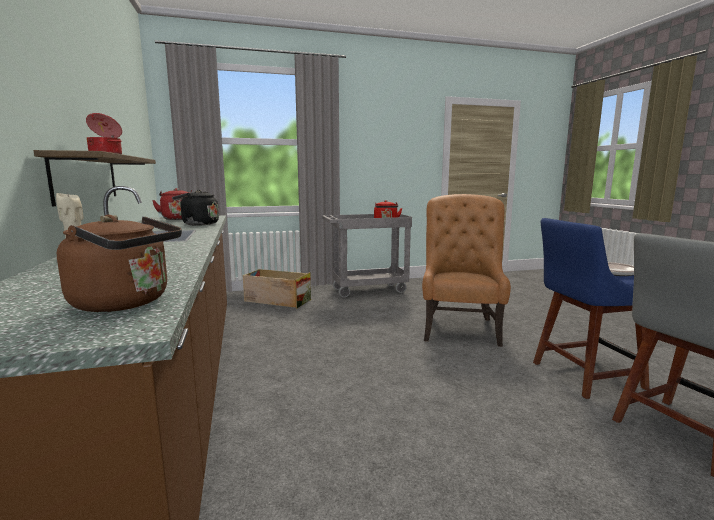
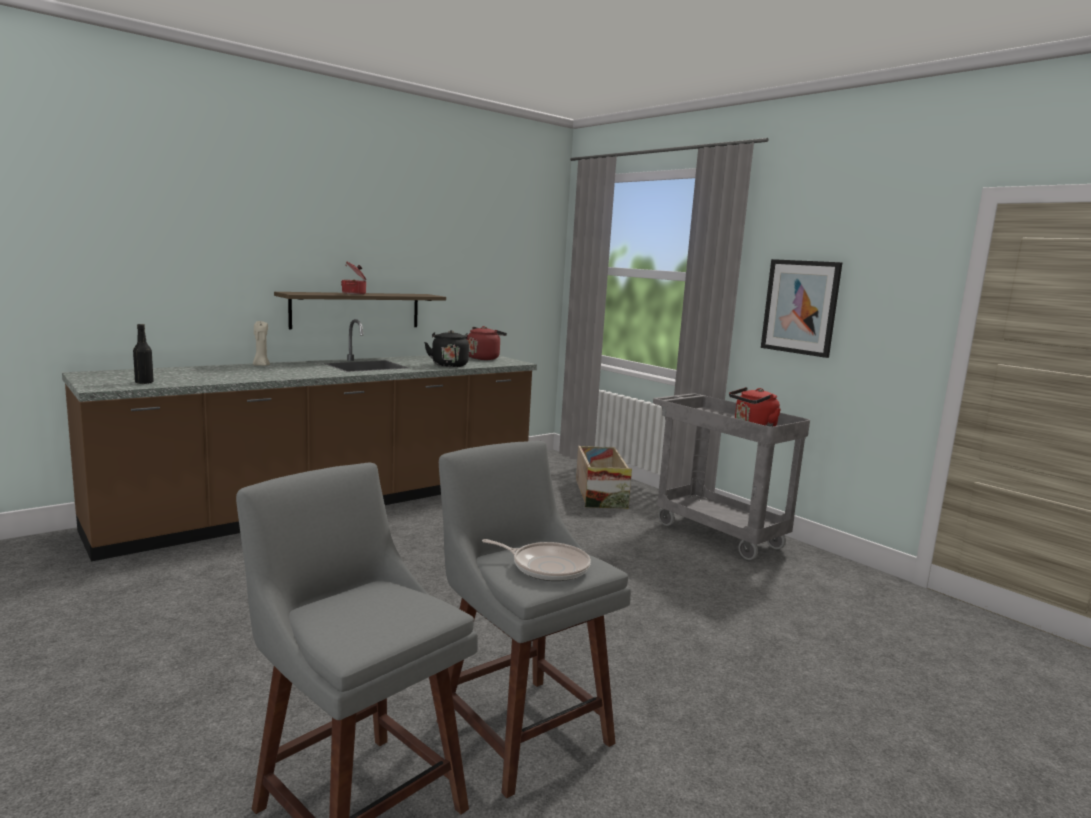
camera: 65 degrees right, 0 degrees up
(127, 303) = (144, 383): brown kettle -> black bottle
(370, 156) = (800, 307): none -> picture
(460, 329) = (625, 617): brown chair -> none
(582, 375) = (520, 727): blue stool -> grey stool

